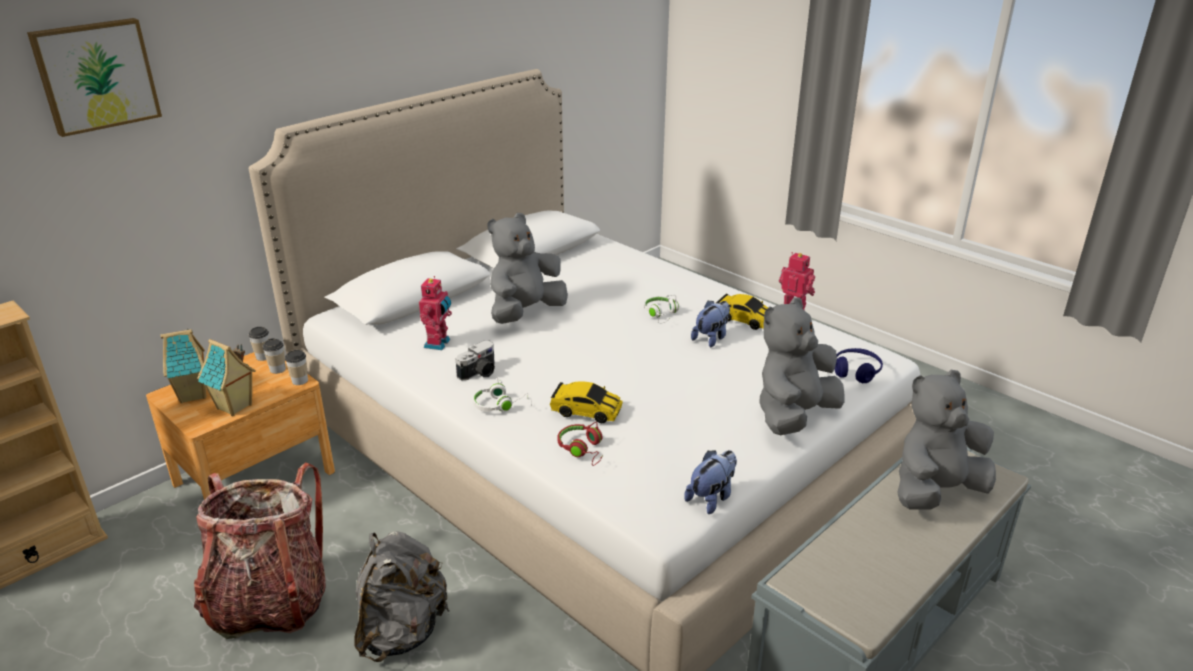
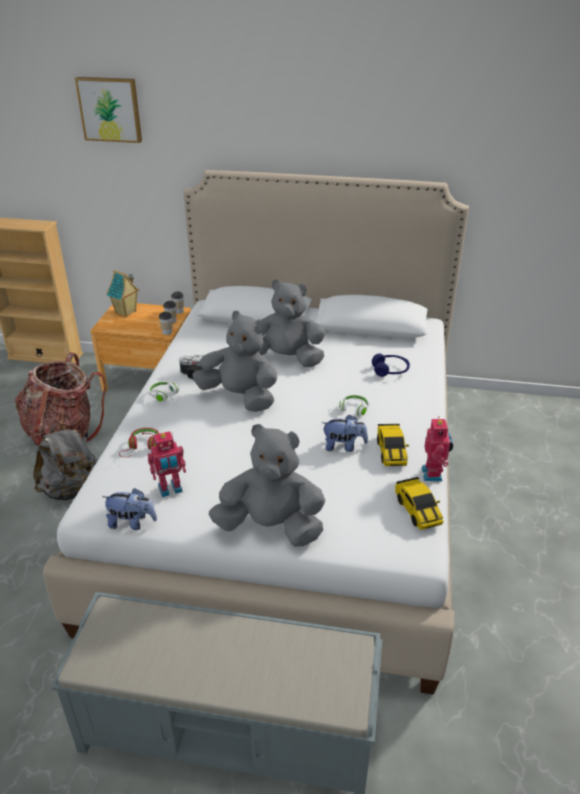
camera: 55 degrees right, 5 degrees up
(234, 407) = (126, 328): toy house -> none
(439, 344) = (213, 347): toy robot -> toy robot (170, 489)
(586, 411) = (184, 430): toy car -> toy car (417, 510)
(856, 371) = (376, 540): blue headphones -> blue headphones (390, 370)
(935, 491) = (284, 662): grey plush toy -> grey plush toy (240, 397)

